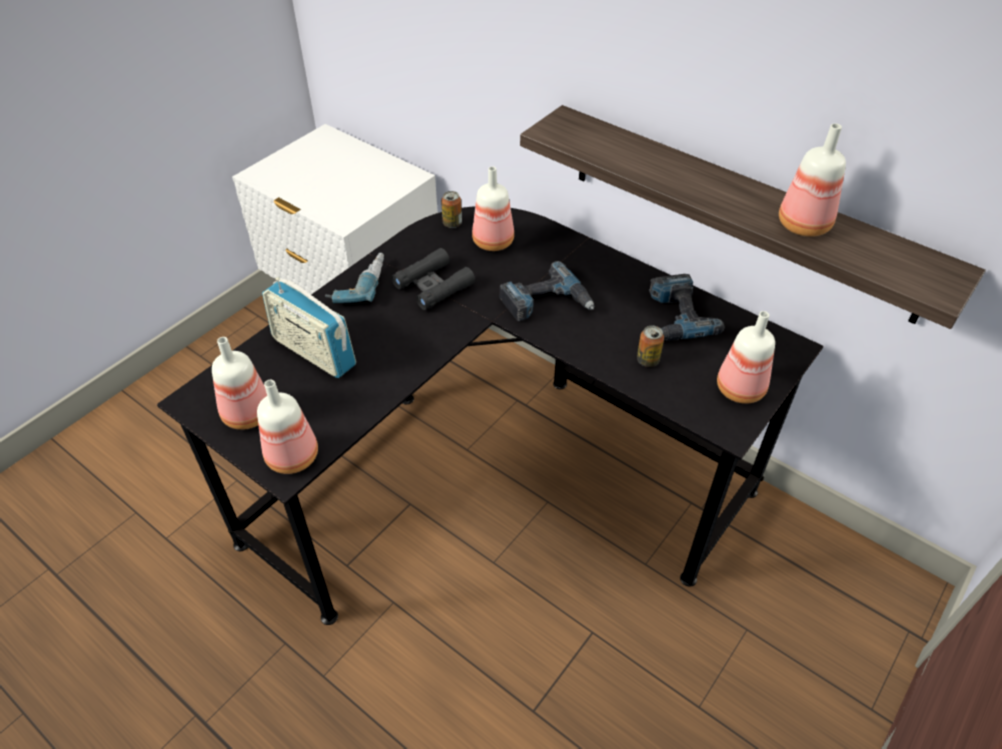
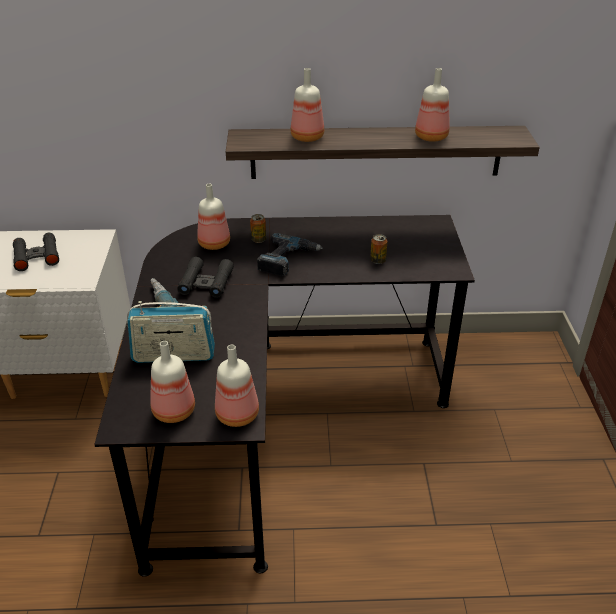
camera: 40 degrees left, 10 degrees down
(336, 173) = (36, 256): none -> black binoculars
(452, 223) = (174, 245): can -> can (258, 240)
(673, 316) = (364, 235): power drill -> none
(741, 390) = (438, 251): bottle -> bottle (308, 137)

